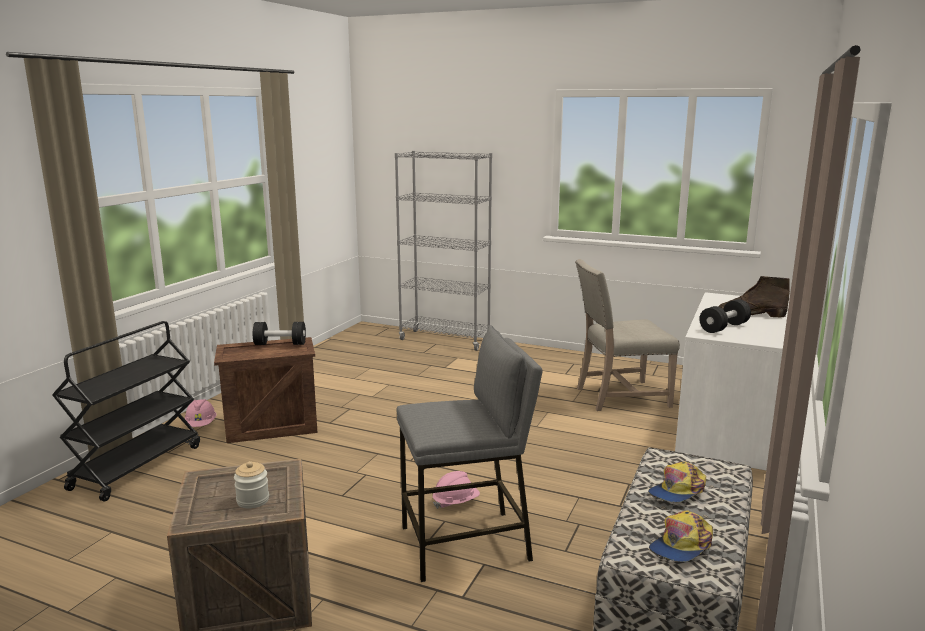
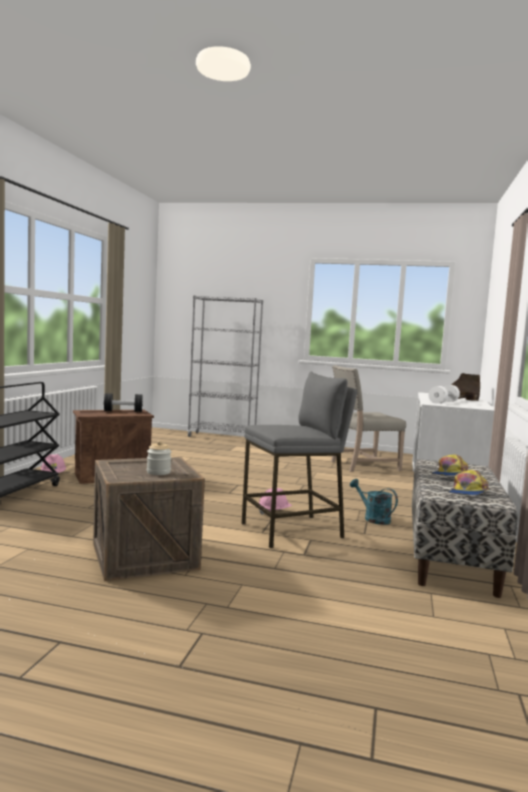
camera: 10 degrees left, 10 degrees down
(590, 517) = (373, 518): none -> turquoise watering can
(724, 327) = (443, 402): black dumbbell -> white dumbbell

